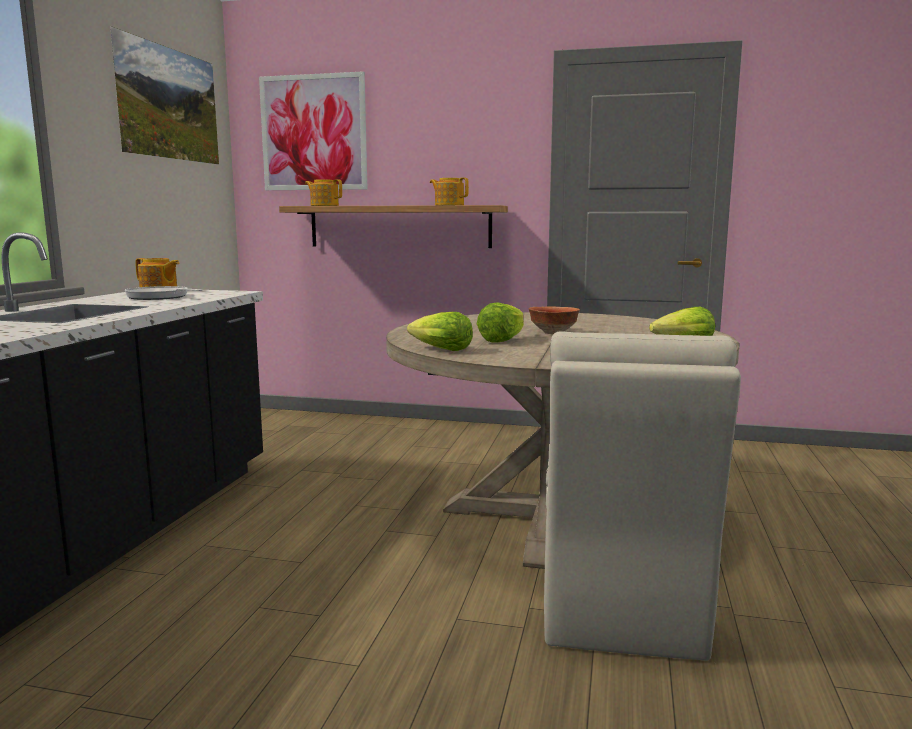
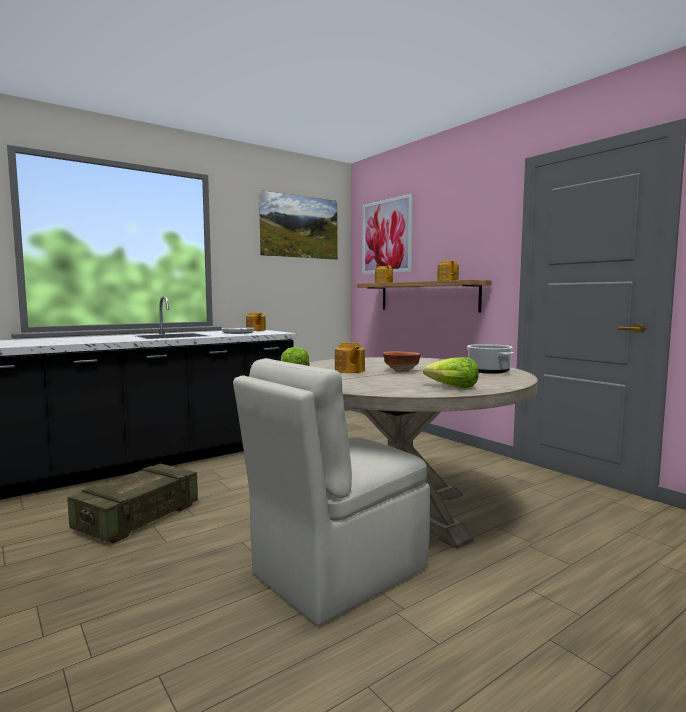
camera: 40 degrees right, 5 degrees down
(238, 655) = (138, 518): none -> crate
(502, 340) = (349, 371): lettuce -> teapot
(627, 322) = (489, 371): none -> cooking pot

